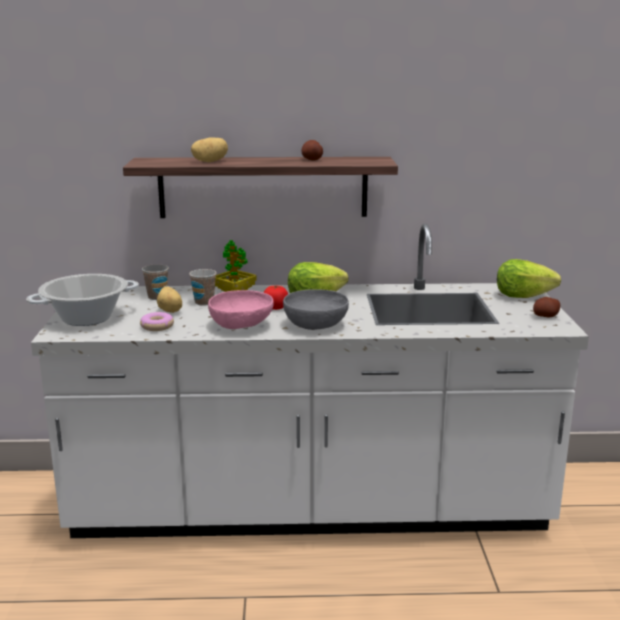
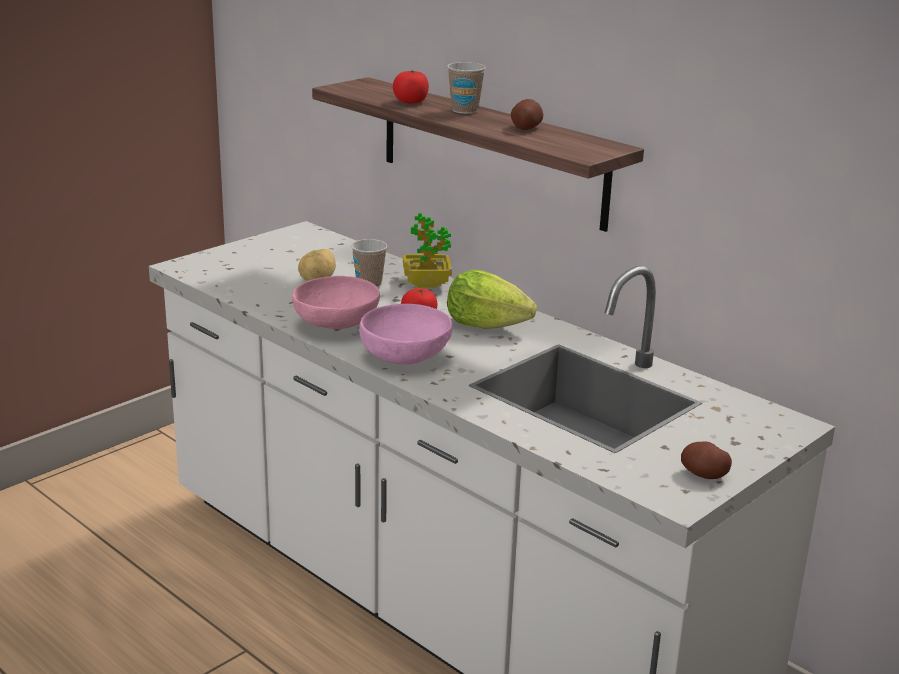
camera: 45 degrees right, 5 degrees up
(87, 318) = (236, 259): cooking pot -> none
(157, 297) = (343, 260): cup -> cup (464, 110)
(157, 326) = (268, 293): donut -> none
(210, 161) = (410, 102): potato -> tomato
(315, 325) = (406, 356): grey bowl -> pink bowl
(522, 296) = (753, 435): lettuce -> none

